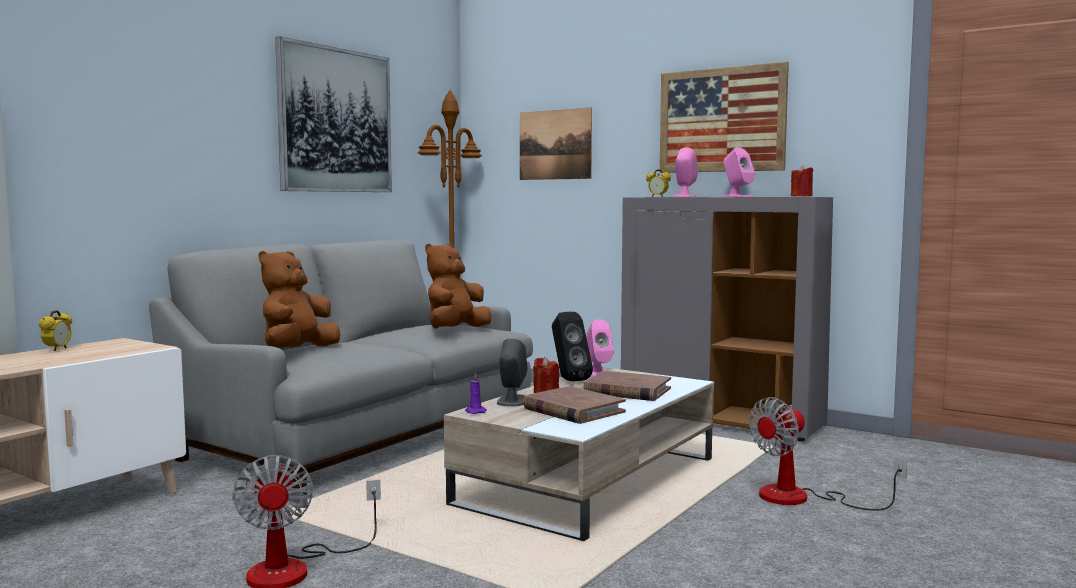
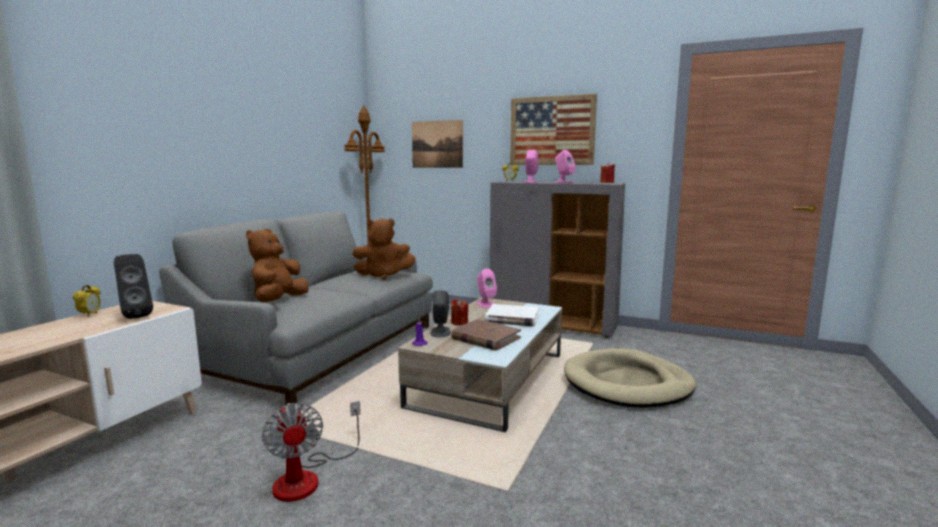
camera: 10 degrees left, 5 degrees up
(335, 120) = (286, 127): picture -> none
(455, 330) = (383, 275): brown plush toy -> brown plush toy turned 120 degrees counterclockwise
(568, 380) = (469, 310): black speaker -> black speaker (136, 316)
(627, 391) = (512, 318): brown book -> white book
(802, 498) = (627, 383): fan -> beige dog bed

